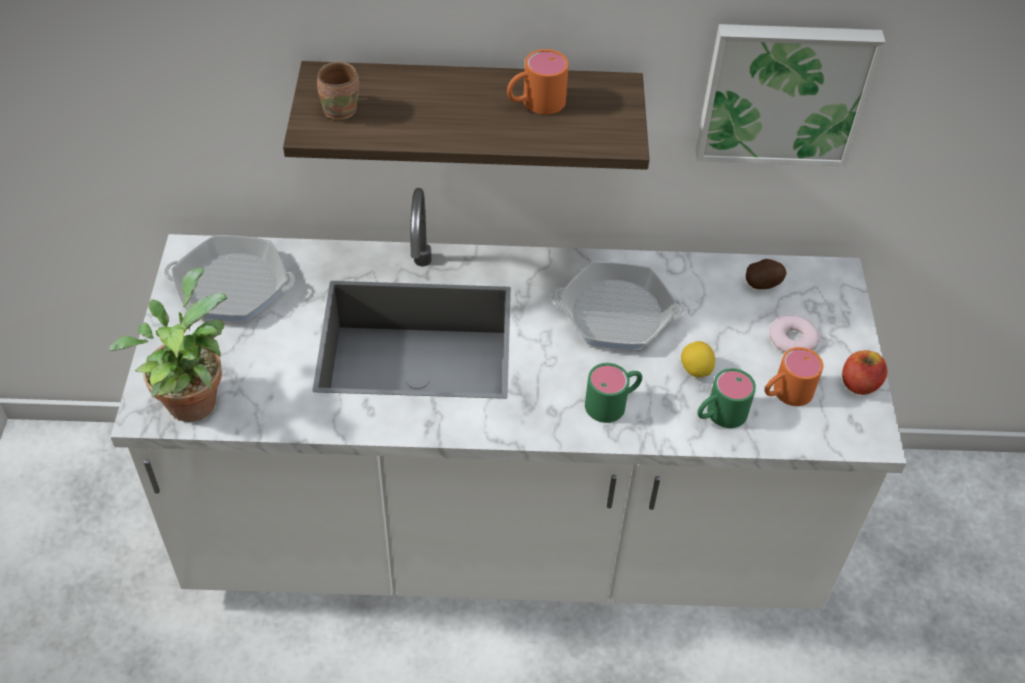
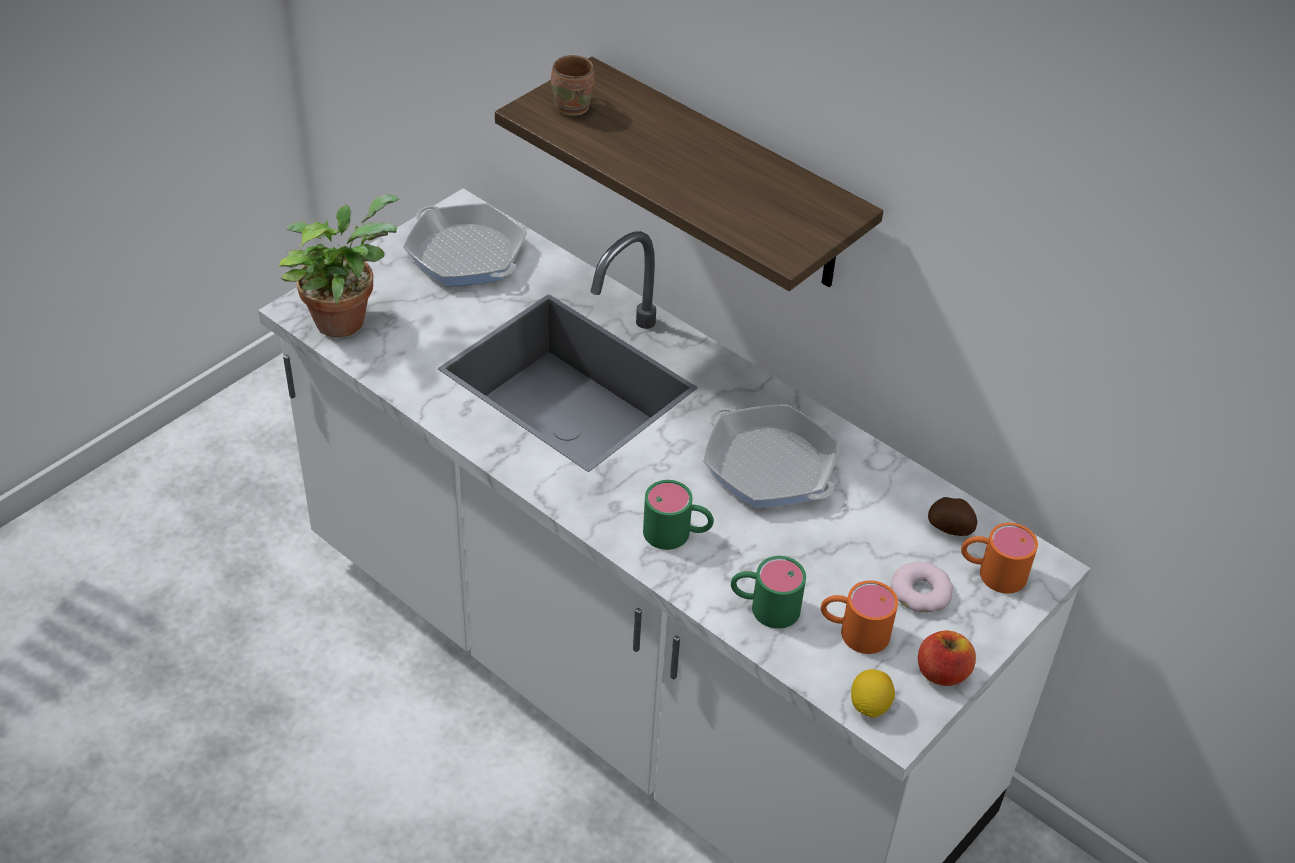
camera: 40 degrees right, 5 degrees down
(535, 103) = (746, 183): orange mug -> orange mug (991, 572)
(695, 370) = (788, 556): lemon -> lemon (869, 706)
(784, 92) = (1024, 303): picture -> none

